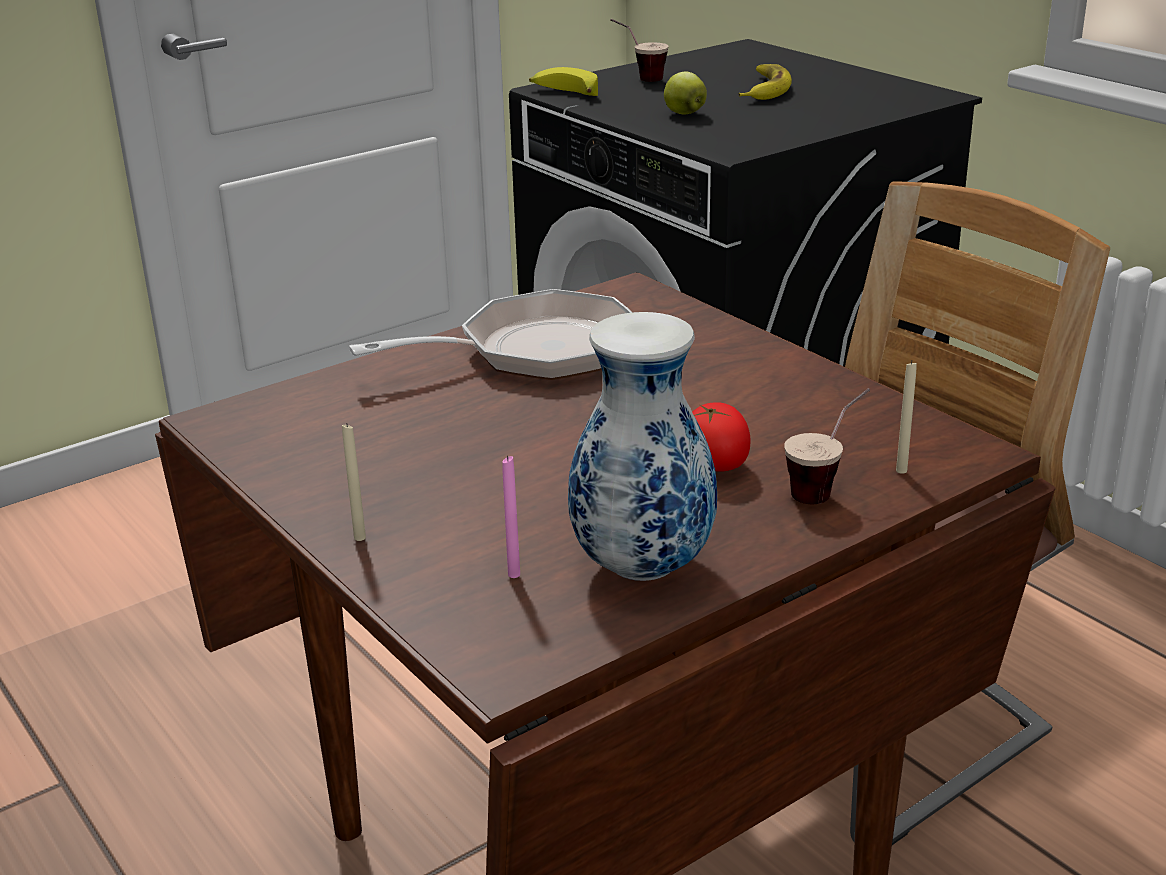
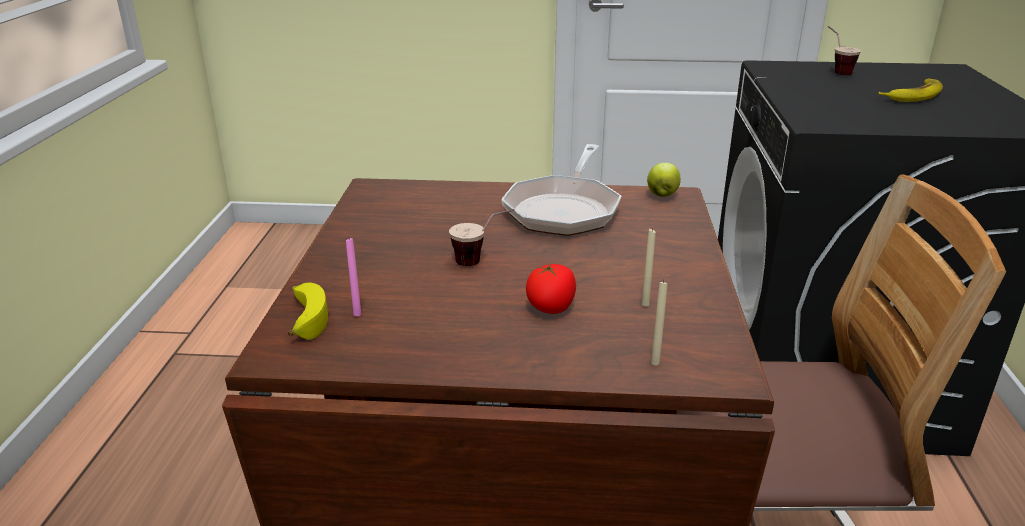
camera: 40 degrees right, 0 degrees up
(360, 538) = (330, 264): beige candle -> beige candle (645, 304)
(535, 352) = (564, 209): frying pan -> frying pan turned 90 degrees clockwise
(564, 93) = (770, 69): banana -> banana (305, 318)
(640, 566) = (418, 341): vase -> none
(684, 113) = (825, 97): apple -> apple (662, 195)
(827, 488) = (590, 350): cup -> cup (482, 262)

